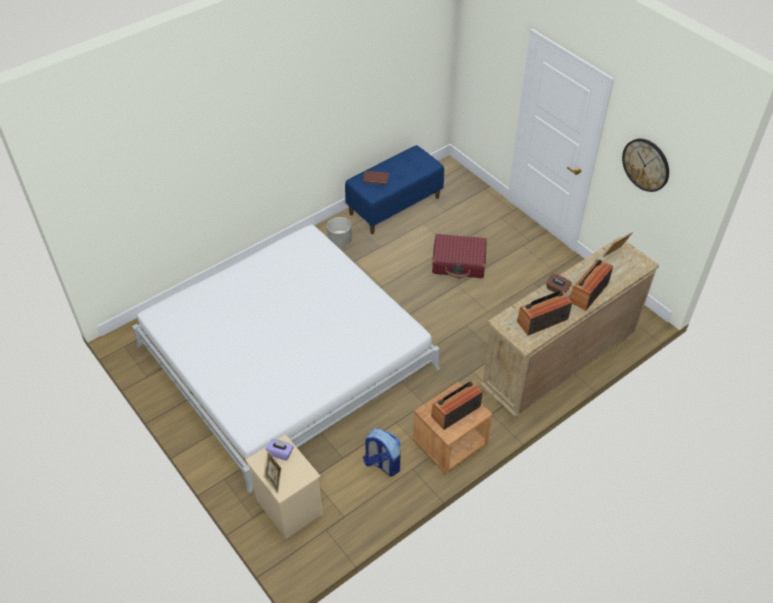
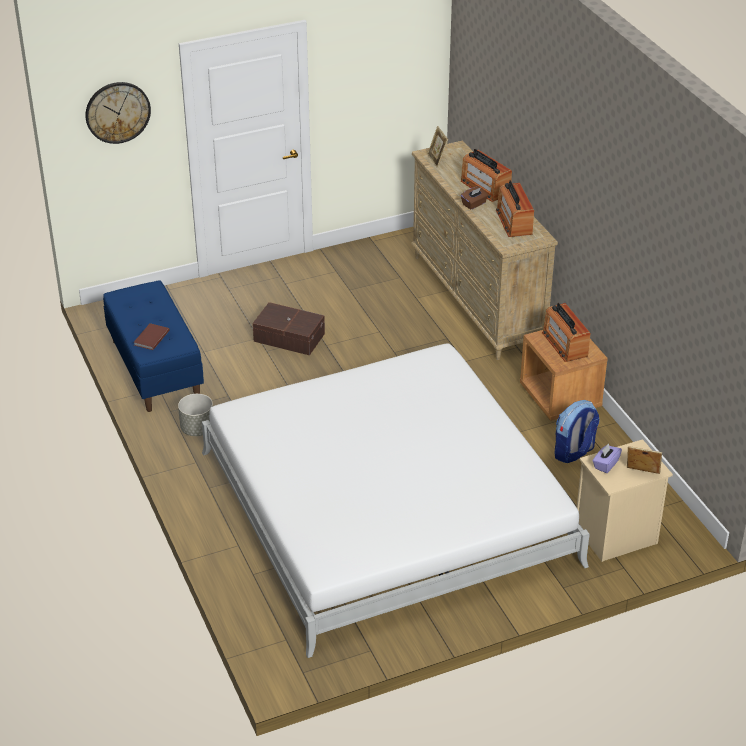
camera: 75 degrees left, 10 degrees down
(459, 262) = (289, 336): red suitcase -> brown storage box
(646, 164) = (372, 77): wall clock -> wall clock (117, 112)

